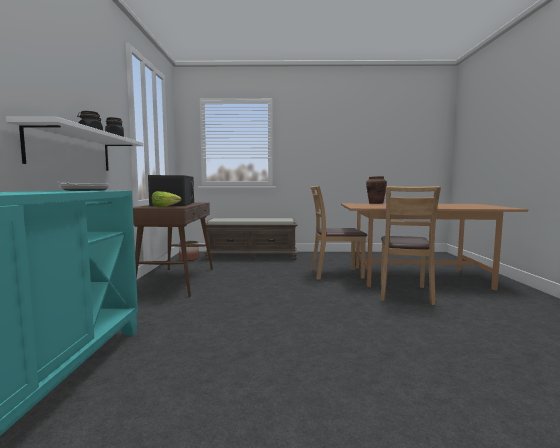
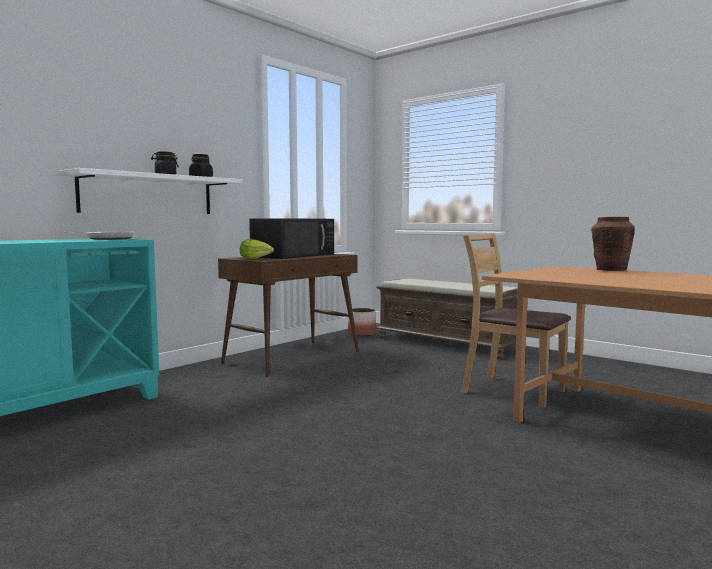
camera: 40 degrees right, 0 degrees up
(404, 293) = (552, 447): brown chair -> none

